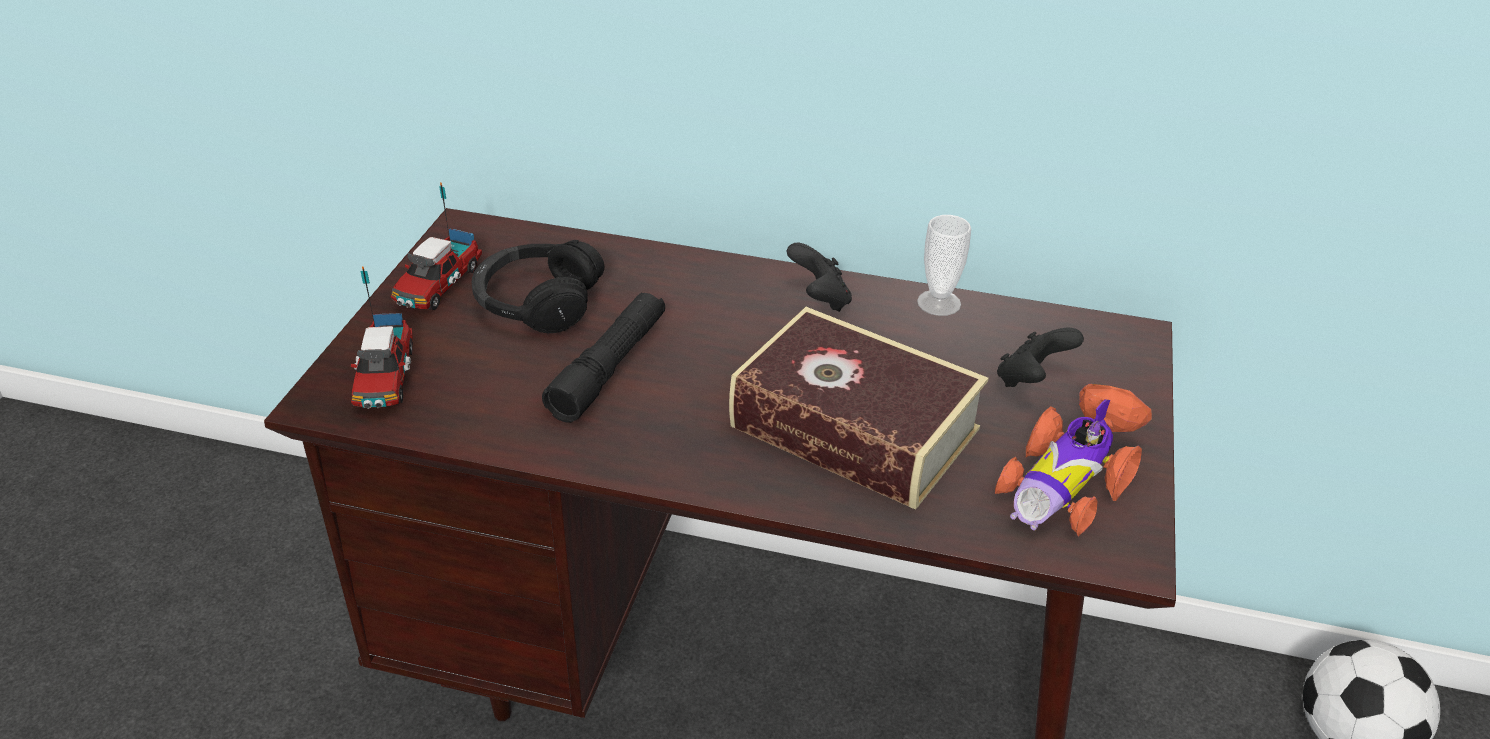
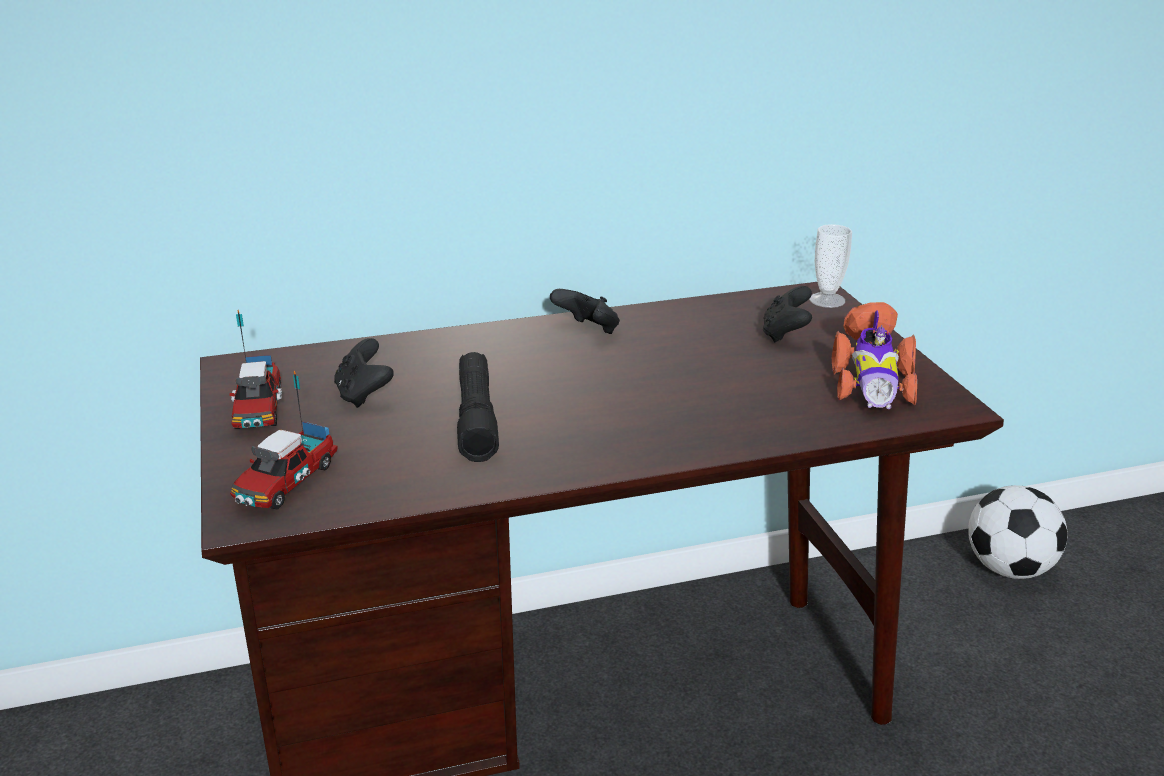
camera: 30 degrees left, 10 degrees down
(385, 377) = (286, 483): toy truck -> toy truck turned 60 degrees clockwise
(537, 302) = (364, 395): black headphones -> black game controller
(854, 428) = (703, 396): book -> none
(939, 303) = (674, 310): cup -> cup (827, 300)

